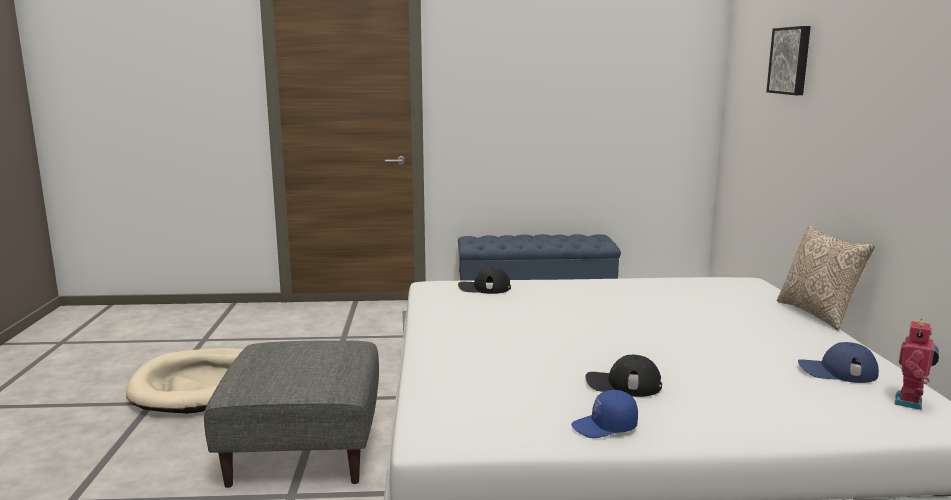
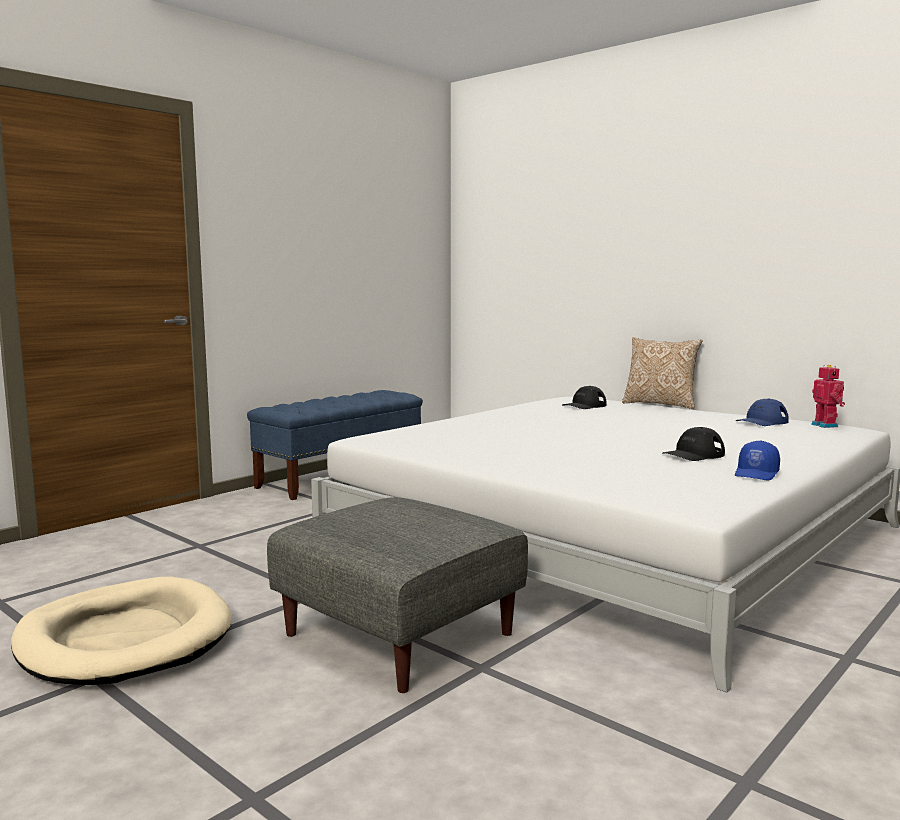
camera: 45 degrees left, 5 degrees down
(484, 288) = (414, 432): black cap -> black cap (584, 405)
(791, 60) = (560, 210): picture -> none

